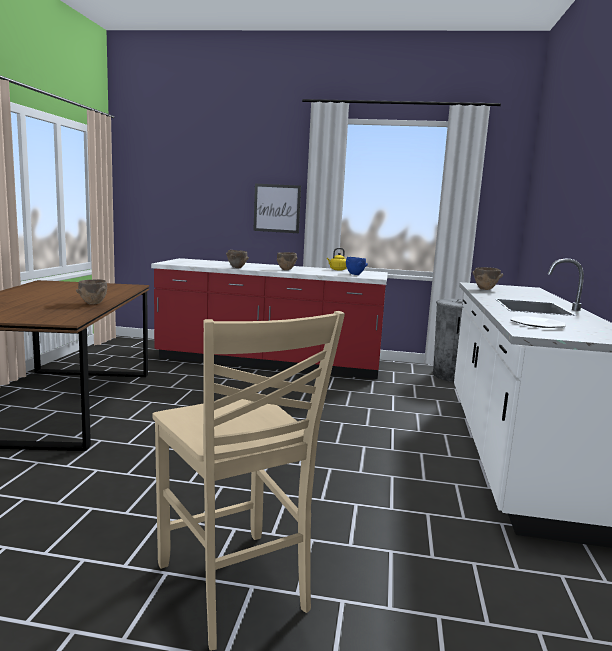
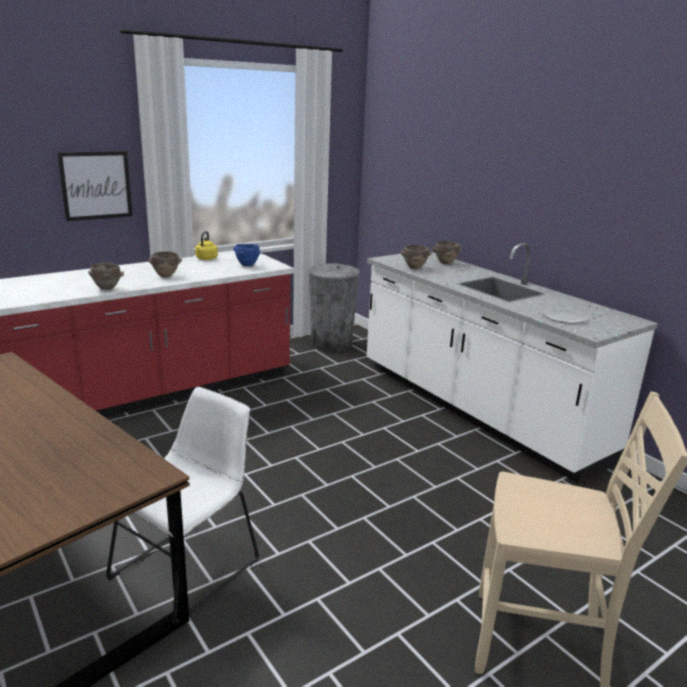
camera: 45 degrees left, 10 degrees up
(93, 304) = (74, 425): brown bowl -> brown bowl (445, 263)
(133, 432) = (190, 565): none -> white chair

